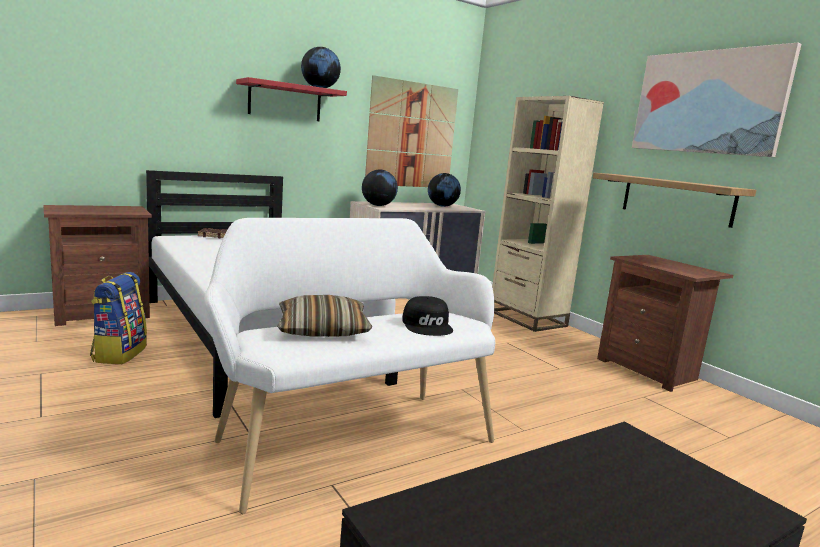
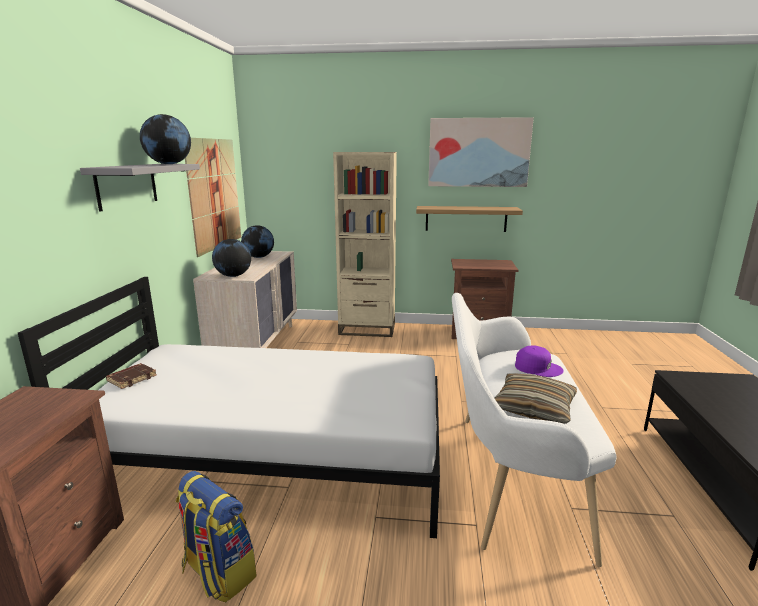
camera: 50 degrees left, 5 degrees up
(285, 101) = (127, 185): red shelf -> grey shelf
(428, 325) = (537, 367): black cap -> purple cap

